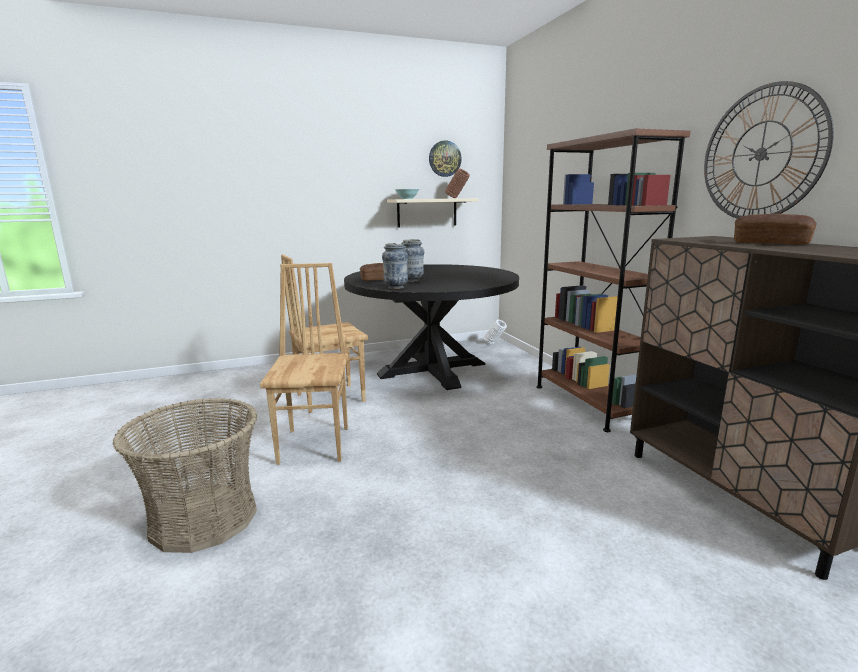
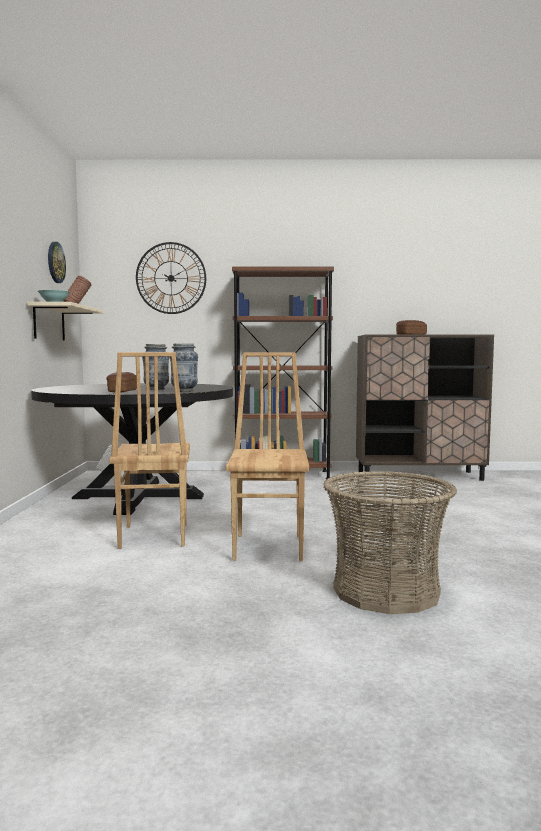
camera: 70 degrees left, 10 degrees down
(316, 444) = (270, 547): brown chair -> brown chair turned 75 degrees clockwise
(761, 154) = (376, 291): wall clock -> wall clock (171, 278)

